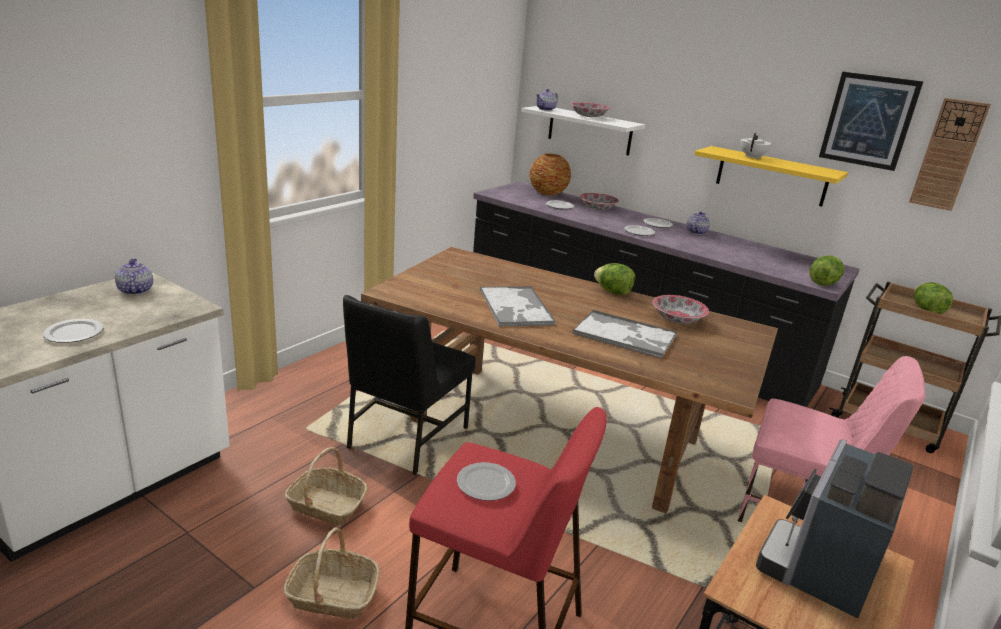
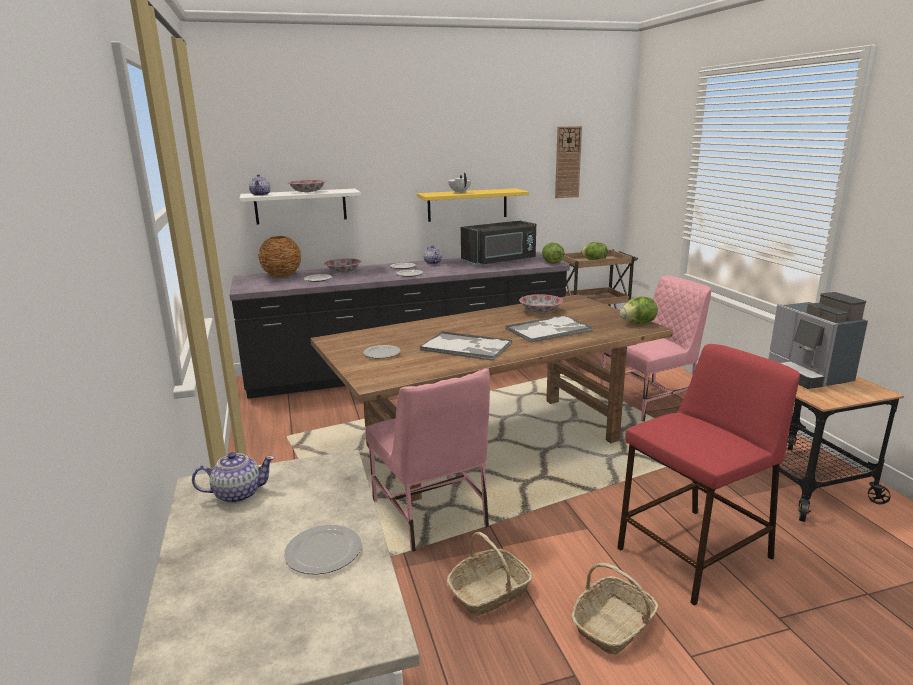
camera: 50 degrees left, 5 degrees down
(135, 291) = (237, 494): teapot -> teapot turned 150 degrees clockwise
(405, 438) = (431, 514): black chair -> pink chair
(485, 484) = (696, 434): plate -> plate (381, 354)
(613, 292) = (477, 314): lettuce -> lettuce (637, 323)
(770, 258) = (500, 261): none -> black microwave
(868, 120) = (519, 150): picture -> none

